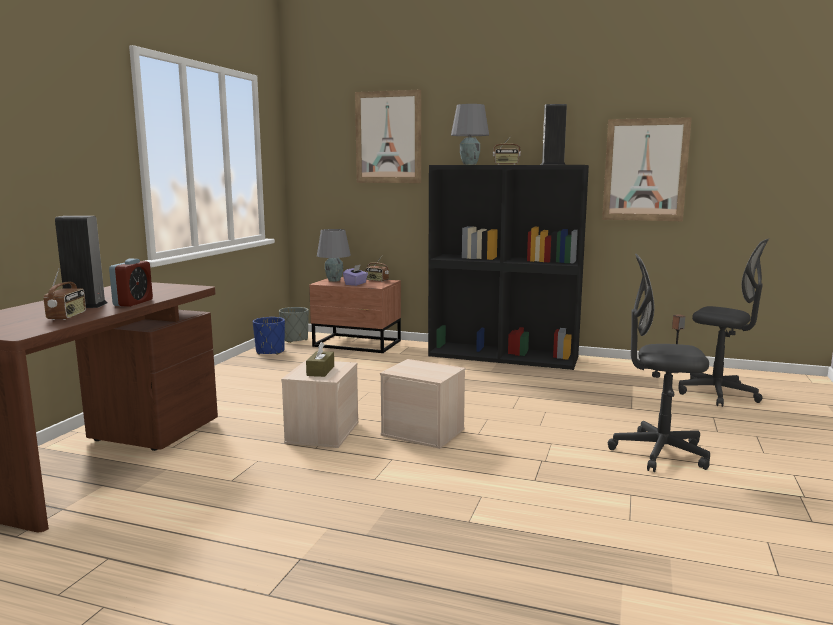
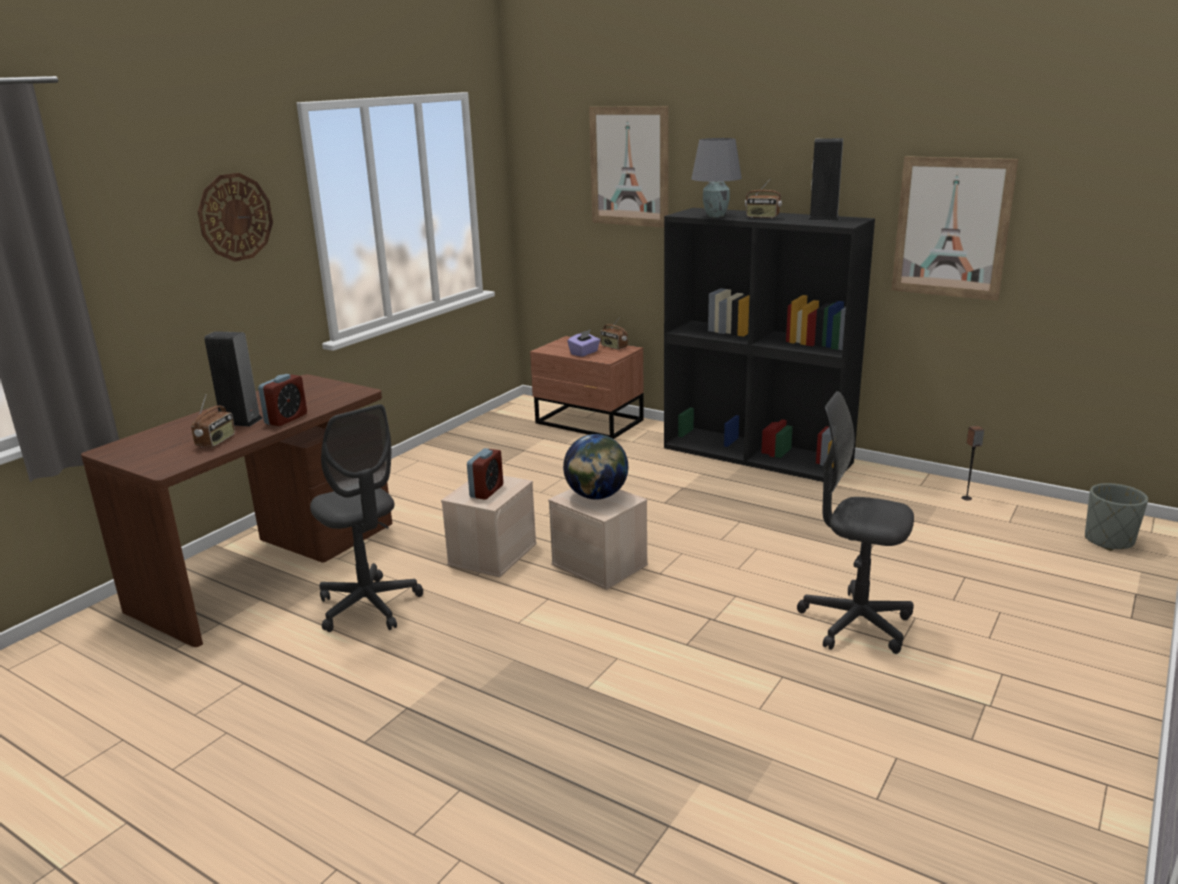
camera: 15 degrees right, 10 degrees up
(73, 130) = (235, 217): none -> wall clock
(270, 352) = (485, 428): blue planter -> none
(295, 339) = (520, 410): grey planter -> grey planter (1109, 540)
(320, 371) = (486, 491): brown tissue box -> alarm clock
(334, 280) = (563, 345): grey table lamp -> none
(421, 368) = (596, 496): none -> globe
(718, 394) = (999, 541): grey office chair -> grey office chair (369, 606)

